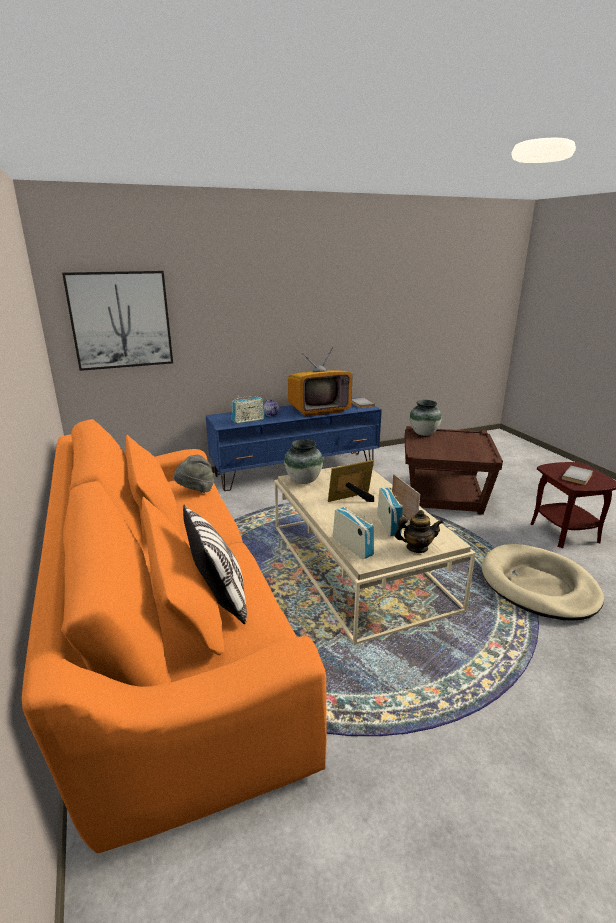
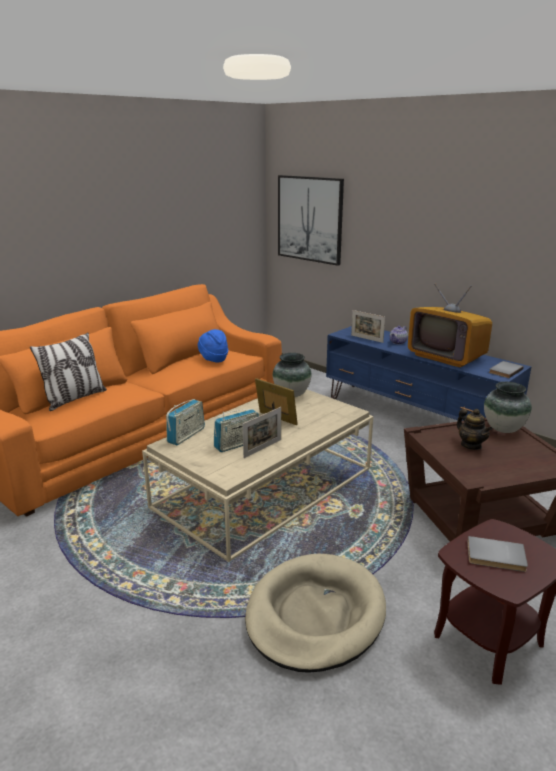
camera: 65 degrees right, 0 degrees up
(195, 491) = (213, 359): grey hat -> blue hat
(248, 421) = (366, 339): radio -> picture frame
(416, 548) = (203, 463): teapot -> teapot (471, 445)

